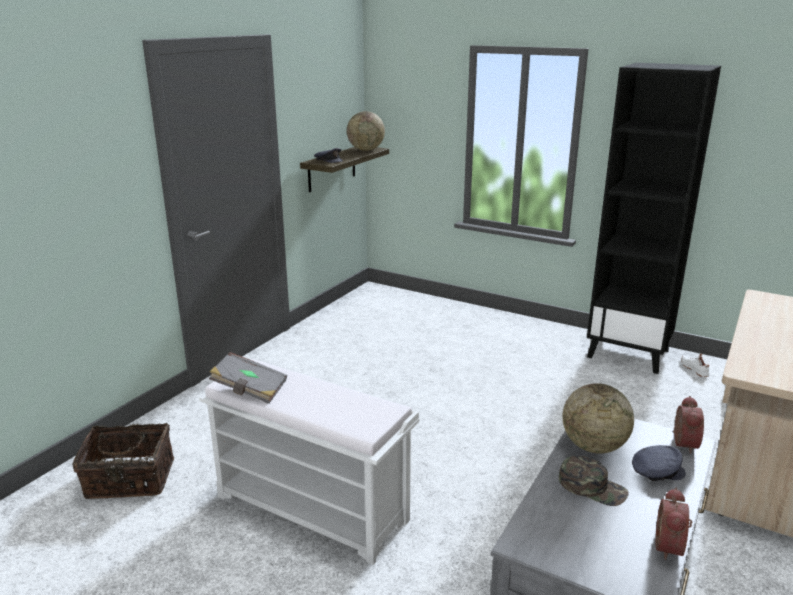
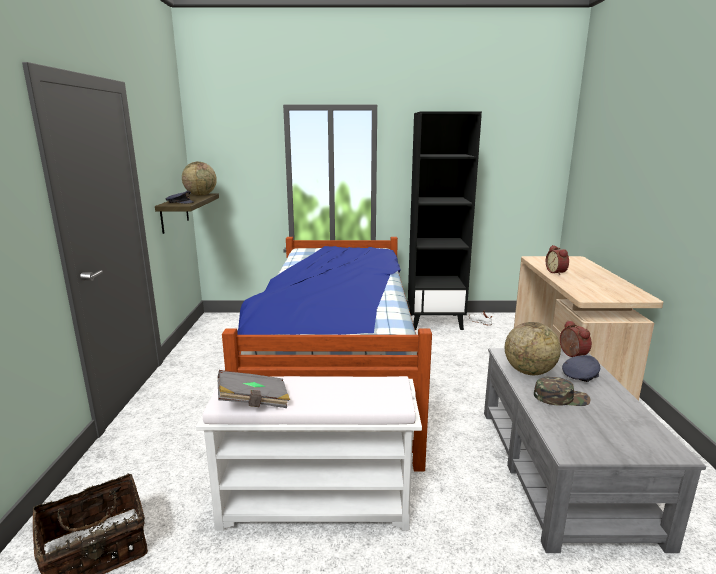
camera: 30 degrees left, 5 degrees down
(445, 385) = (336, 372): none -> bed
(671, 547) = (647, 418): alarm clock -> alarm clock (557, 272)

